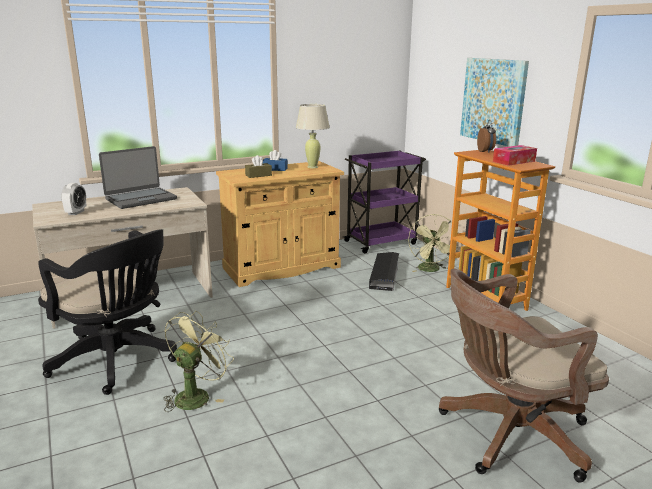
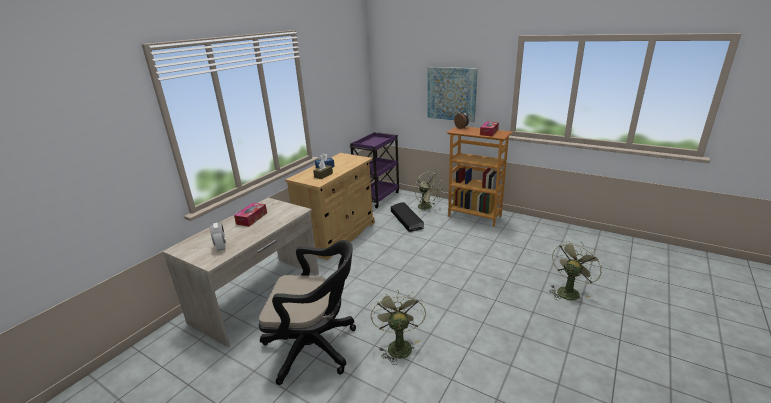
camera: 30 degrees left, 5 degrees up
(140, 199) = (252, 218): laptop -> tissue box
(312, 167) = (346, 159): beige table lamp -> none
(507, 435) = (569, 291): brown office chair -> green fan

